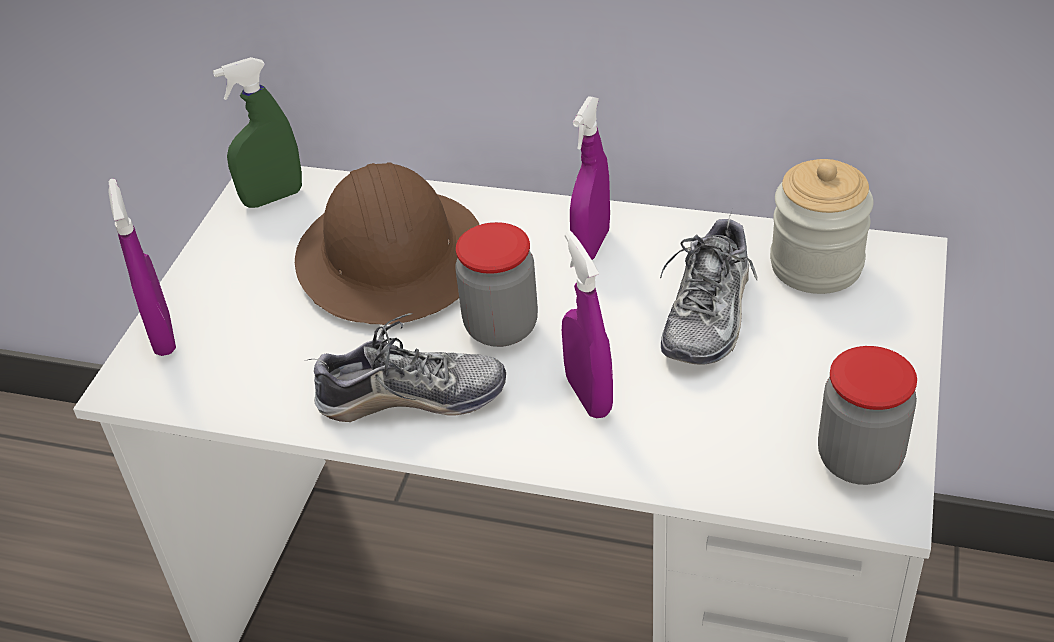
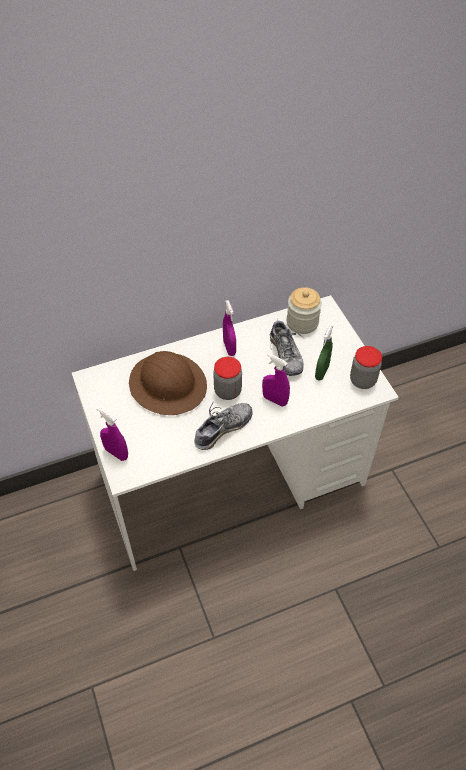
camera: 40 degrees left, 10 degrees up
(273, 198) = (100, 382): green spray bottle -> green spray bottle (322, 372)

